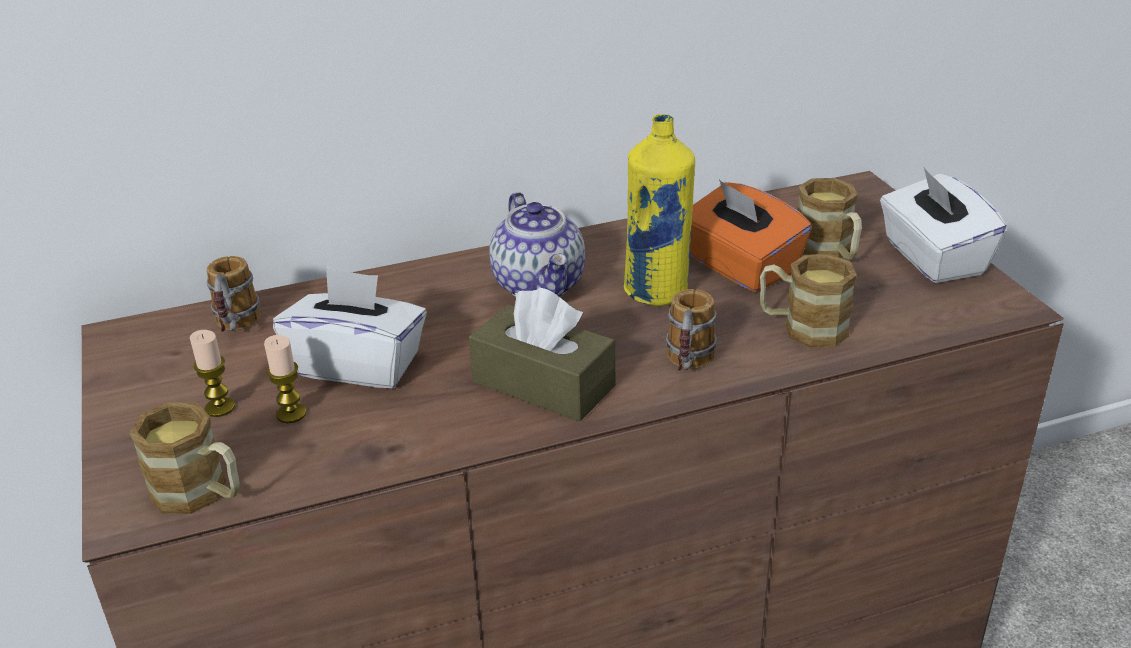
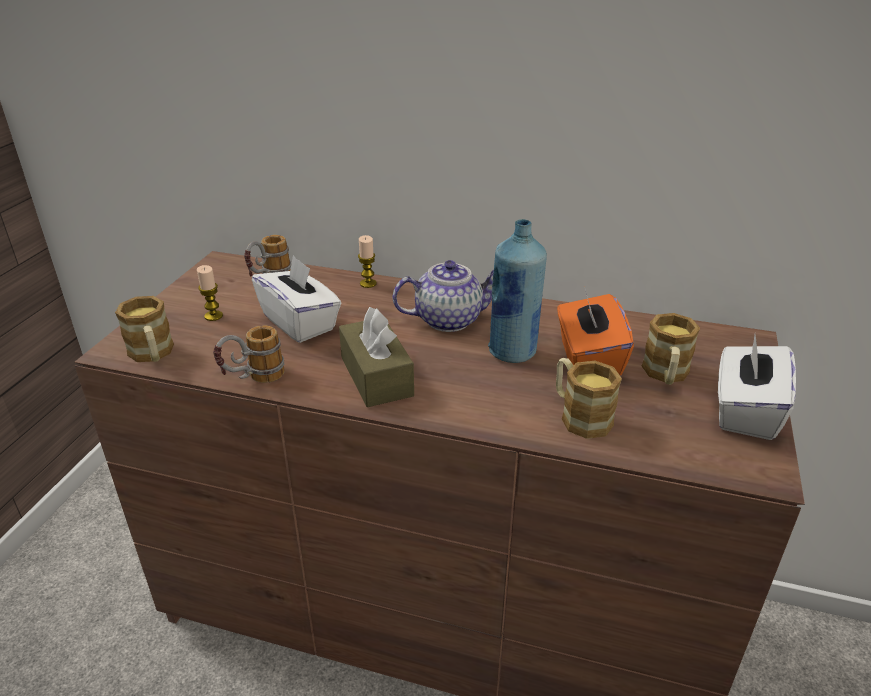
camera: 35 degrees right, 0 degrees up
(291, 414) = (238, 334): candle -> candle (368, 283)
(540, 285) = (449, 319): teapot -> teapot turned 120 degrees counterclockwise
(657, 292) = (513, 352): yellow bottle -> blue bottle
(688, 368) = (470, 406): mug -> mug (253, 379)

